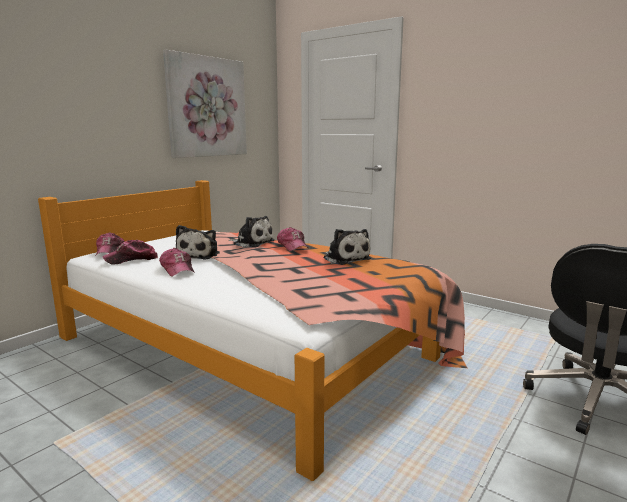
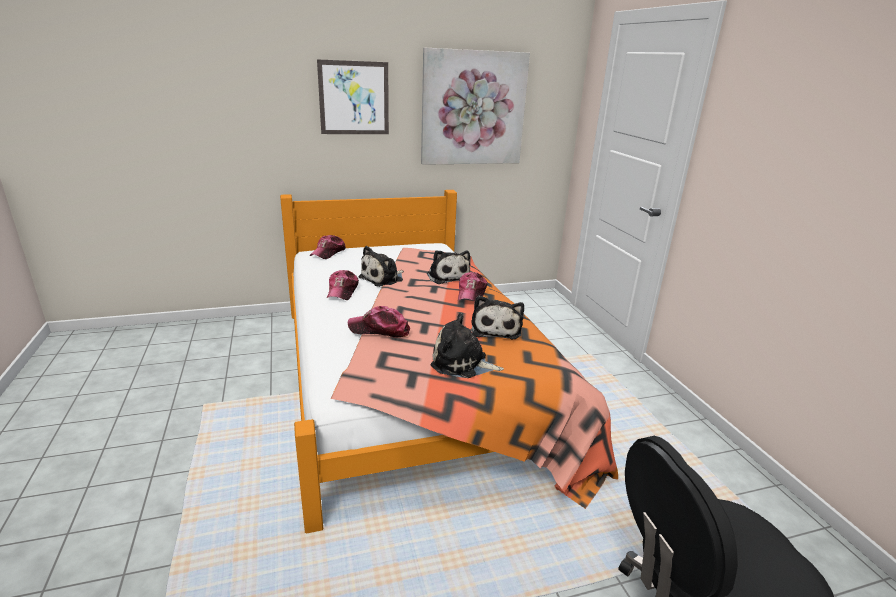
camera: 35 degrees right, 10 degrees up
(105, 94) = (354, 98): none -> picture
(131, 259) = (329, 267): cap -> cap (379, 330)
(361, 279) = (462, 363): none -> plush toy

